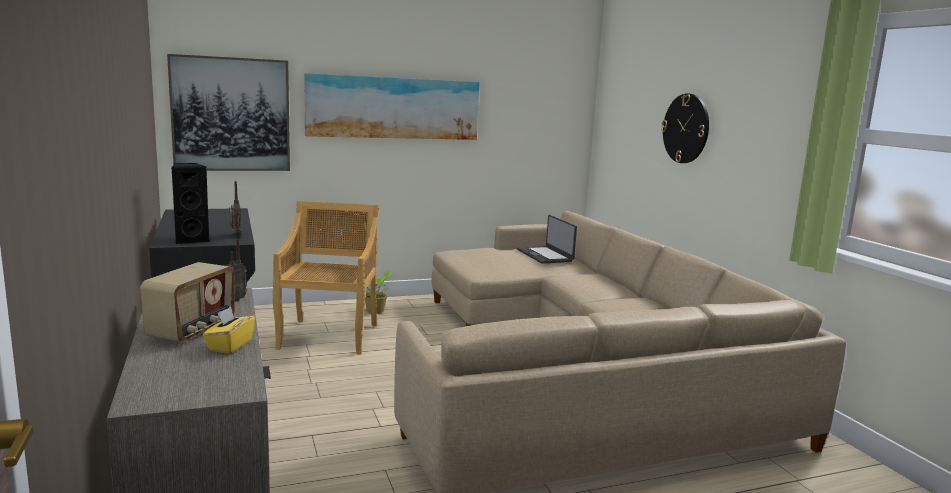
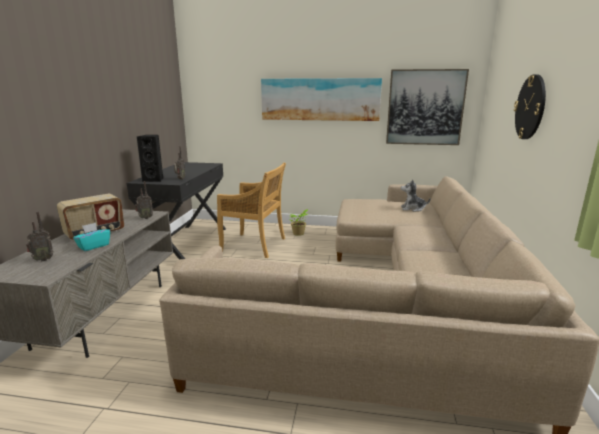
camera: 30 degrees right, 5 degrees up
(182, 374) = (43, 259): none -> radio
(230, 346) = (93, 246): yellow tissue box -> turquoise tissue box
(231, 114) = (221, 106): picture -> picture (425, 107)
(329, 335) = (254, 245): beige chair -> beige chair turned 75 degrees clockwise
(545, 255) = (412, 209): laptop -> plush toy

